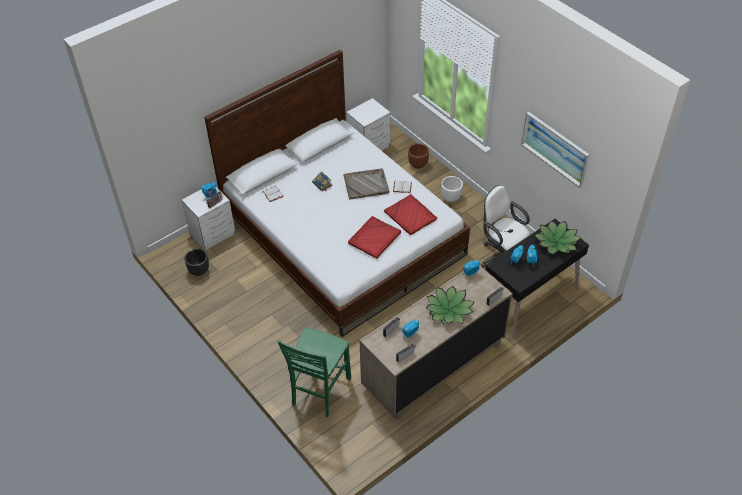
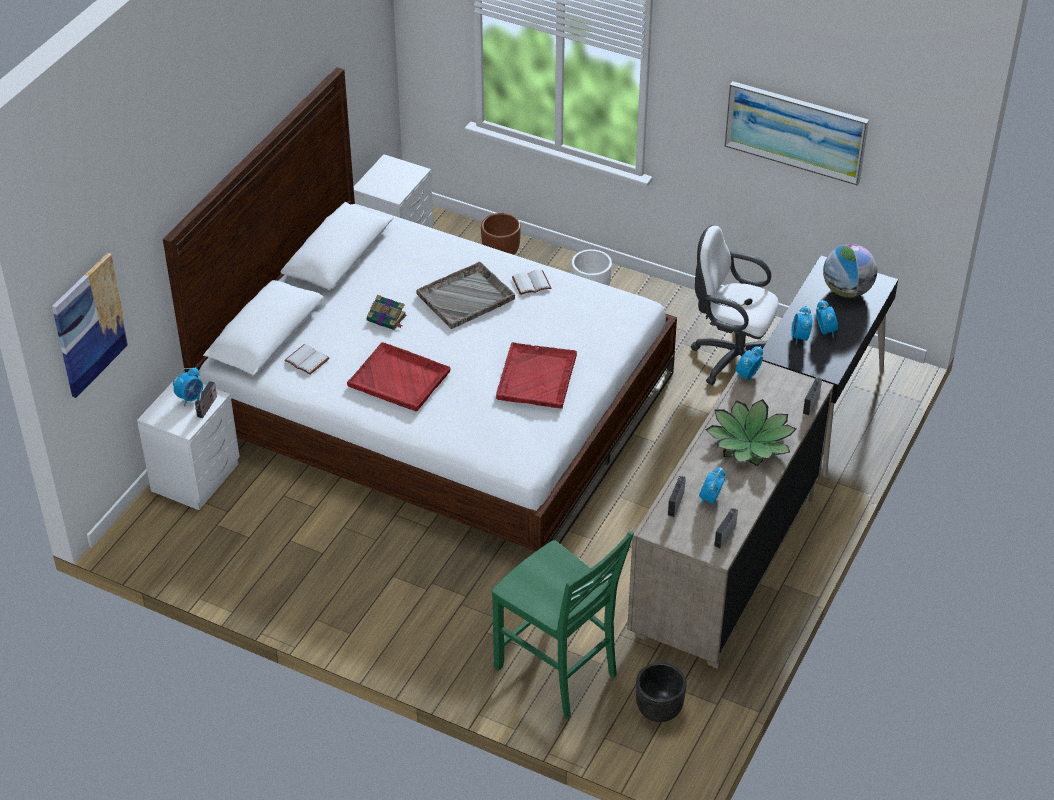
camera: 25 degrees left, 5 degrees down
(152, 149) = (89, 325): none -> picture
(199, 271) = (209, 548): black planter -> black planter (658, 711)
(319, 391) = (558, 672): green chair -> green chair turned 45 degrees counterclockwise
(410, 216) = (575, 324): red tray -> red tray (400, 379)
(556, 242) = (847, 291): potted plant -> globe

